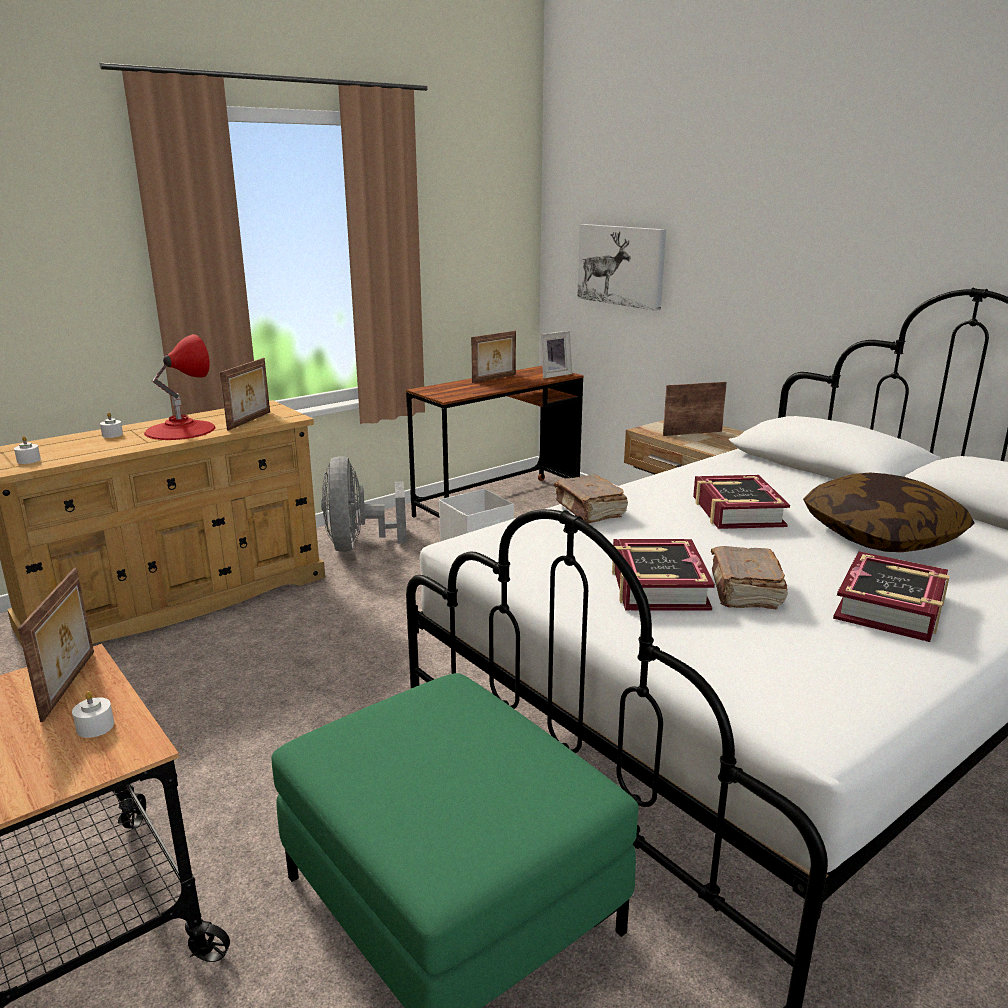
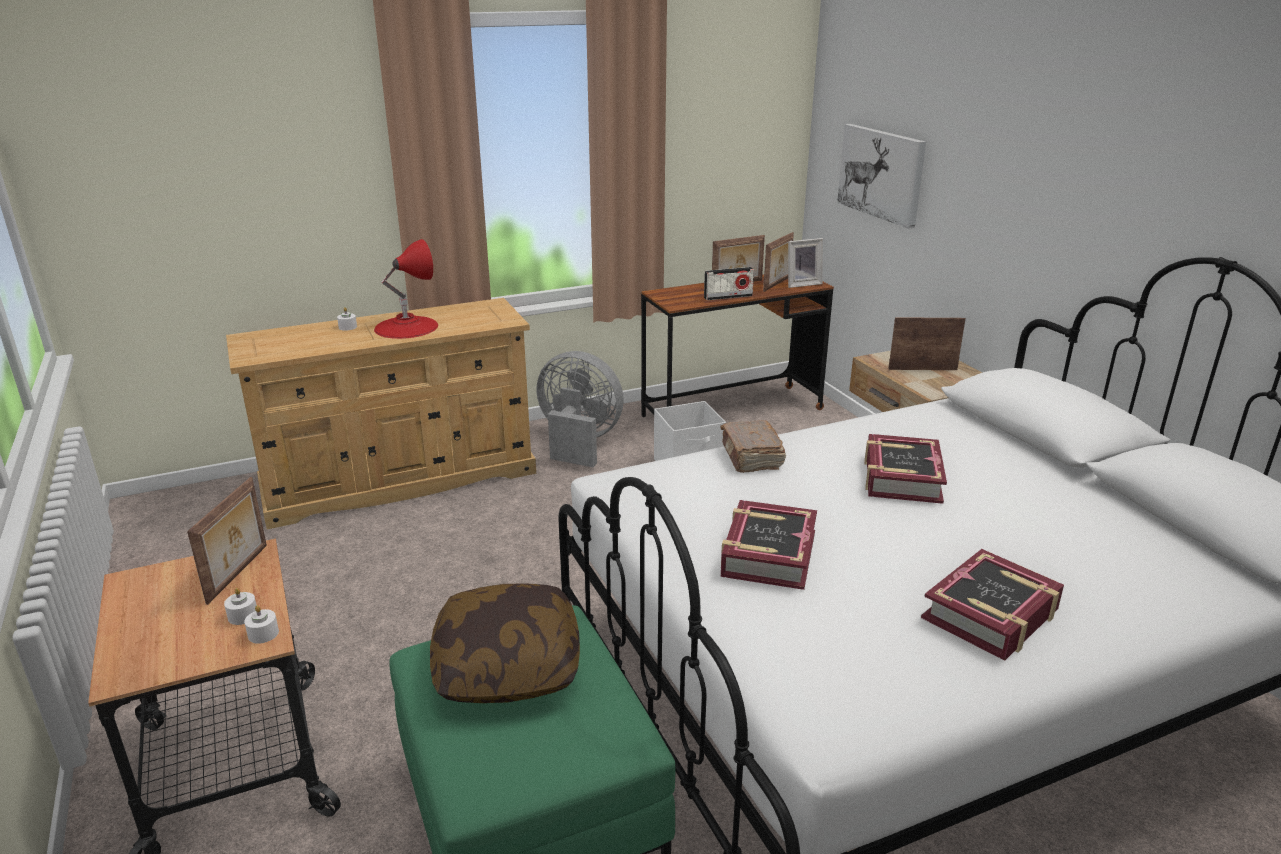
camera: 15 degrees right, 5 degrees up
(28, 460) = (270, 350): white candle -> white candle (263, 634)
(250, 421) = (471, 322): picture frame -> picture frame (778, 284)
(358, 545) = (578, 442): grey fan -> grey fan turned 105 degrees clockwise
(492, 388) = (728, 297): none -> radio
(745, 591) = (850, 573): brown book -> none
(881, 536) = (1041, 528): pillow -> pillow (507, 665)

